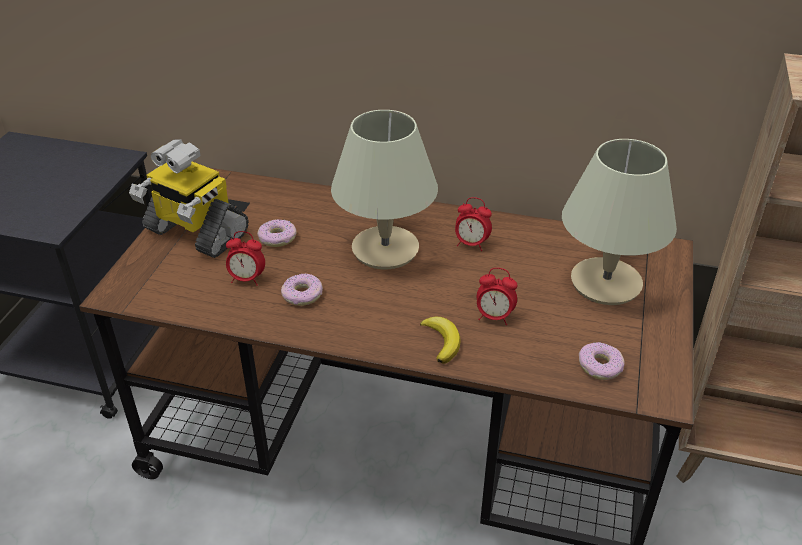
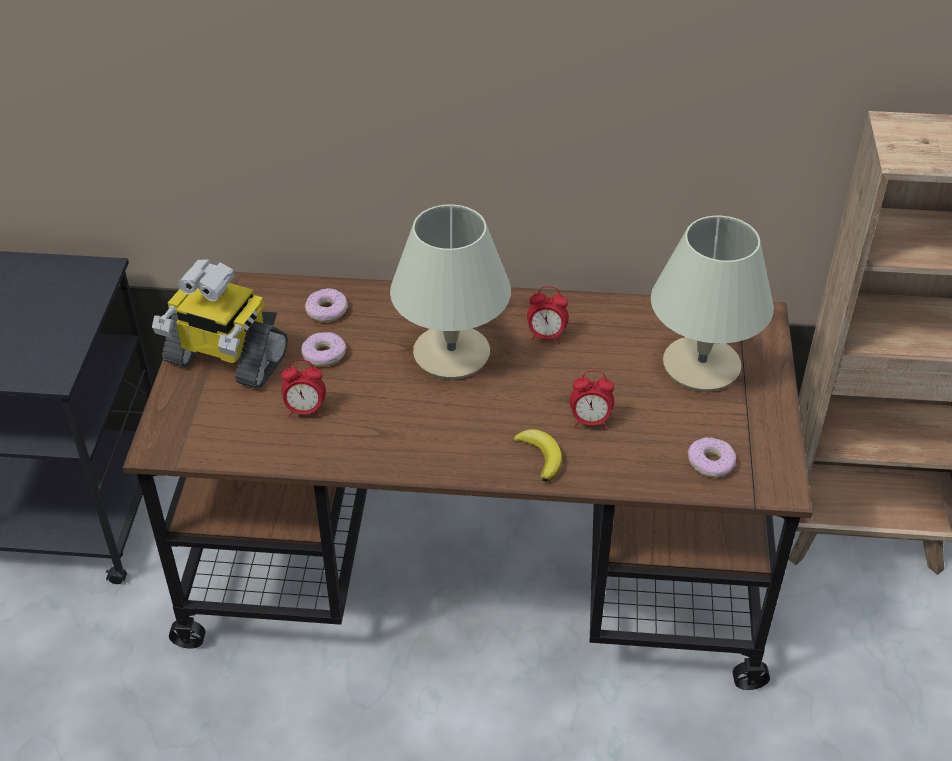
camera: 10 degrees left, 5 degrees up
(302, 295) = (374, 422): donut -> donut (327, 311)

